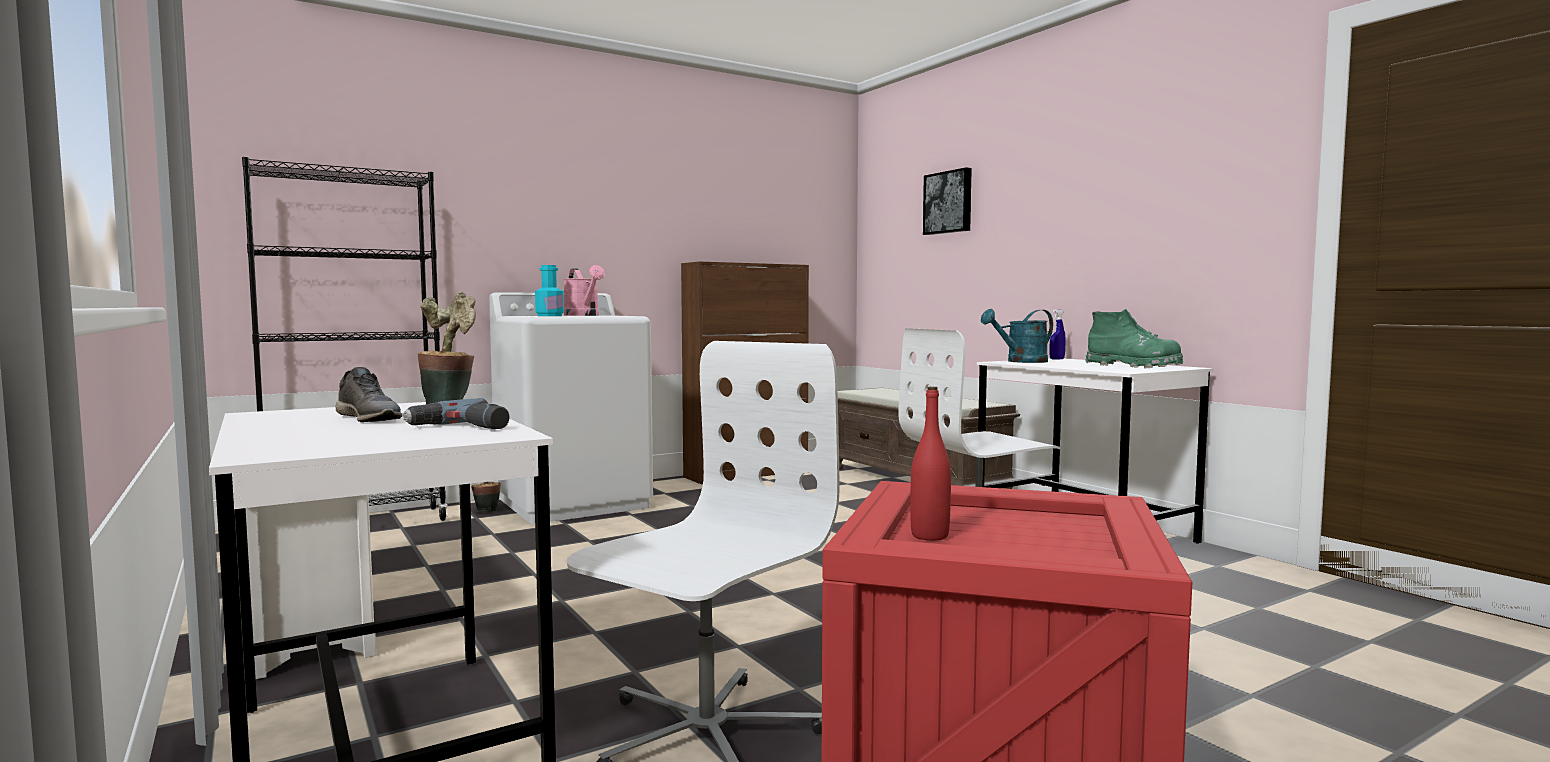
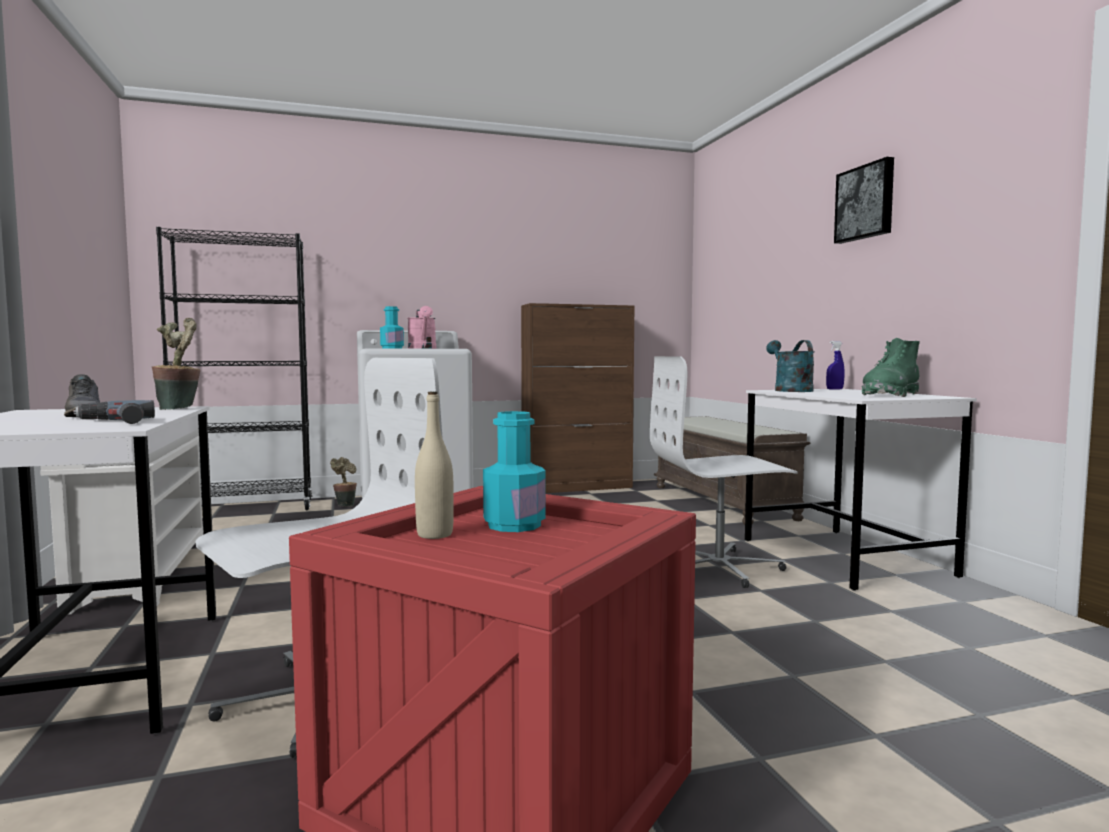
camera: 15 degrees right, 0 degrees up
(929, 536) = (435, 534): red bottle -> beige bottle
(949, 202) = (759, 244): picture -> picture (866, 202)
(982, 520) = (514, 525): none -> turquoise bottle
(1021, 361) = (789, 390): turquoise watering can -> turquoise watering can turned 90 degrees clockwise
(1133, 366) = (890, 395): green boot -> green boot turned 90 degrees clockwise

